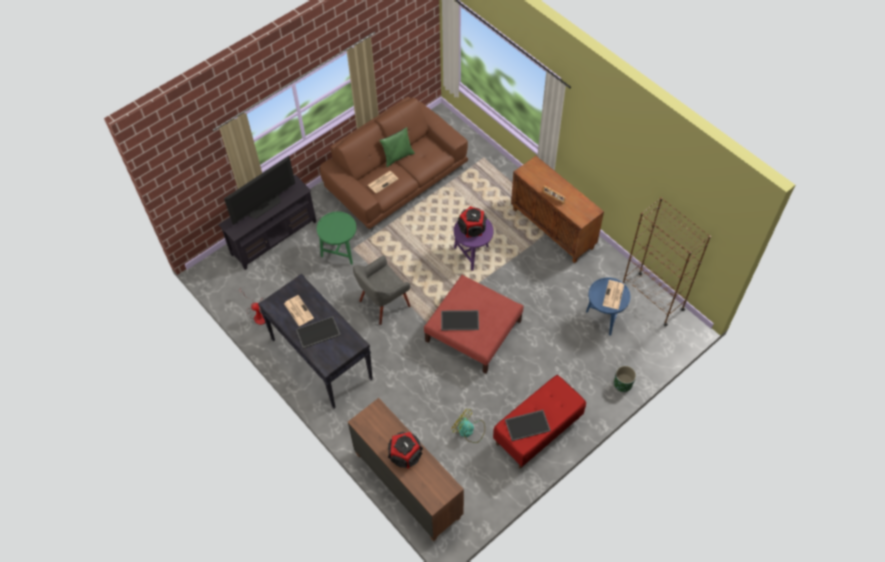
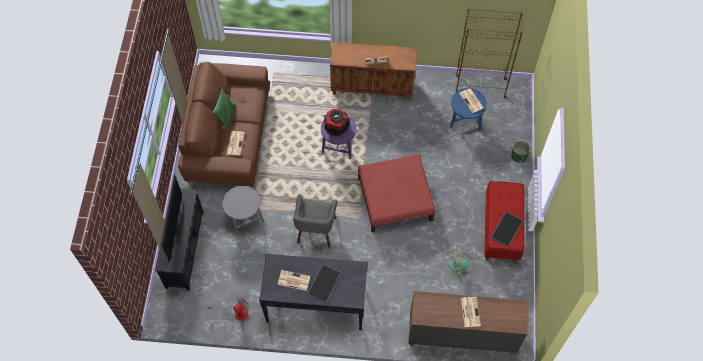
camera: 45 degrees left, 5 degrees up
(340, 251) = (245, 219): green side table -> grey side table
(405, 454) = (470, 311): speaker -> newspaper
(460, 320) = (392, 197): tray -> none

